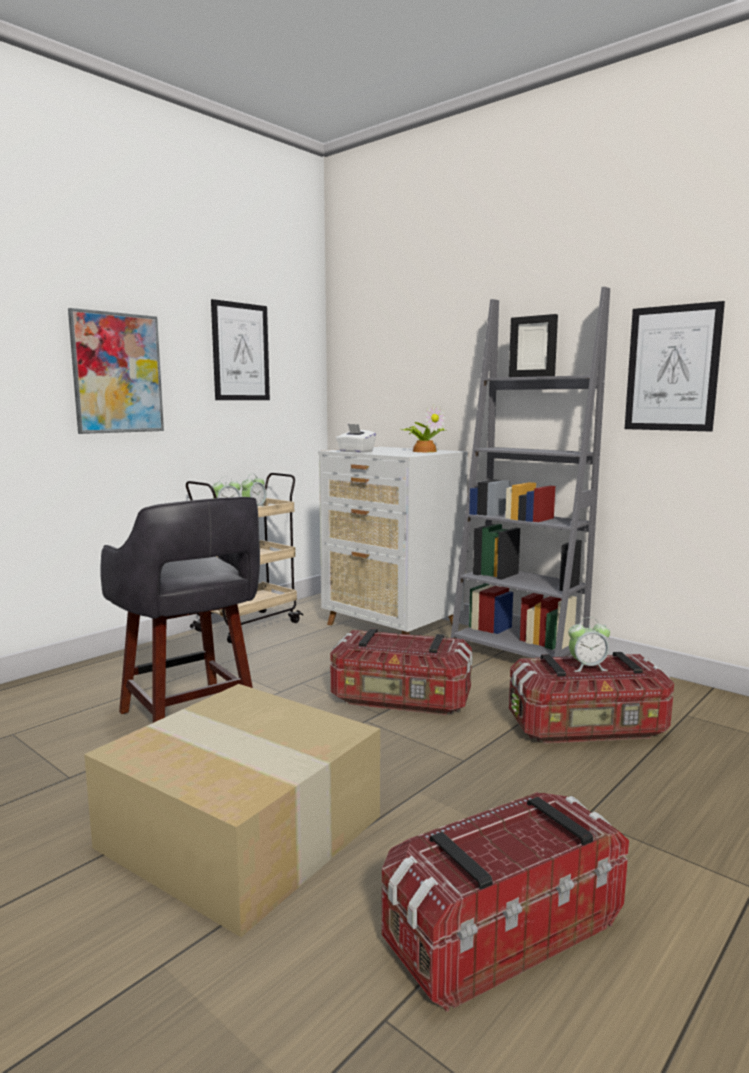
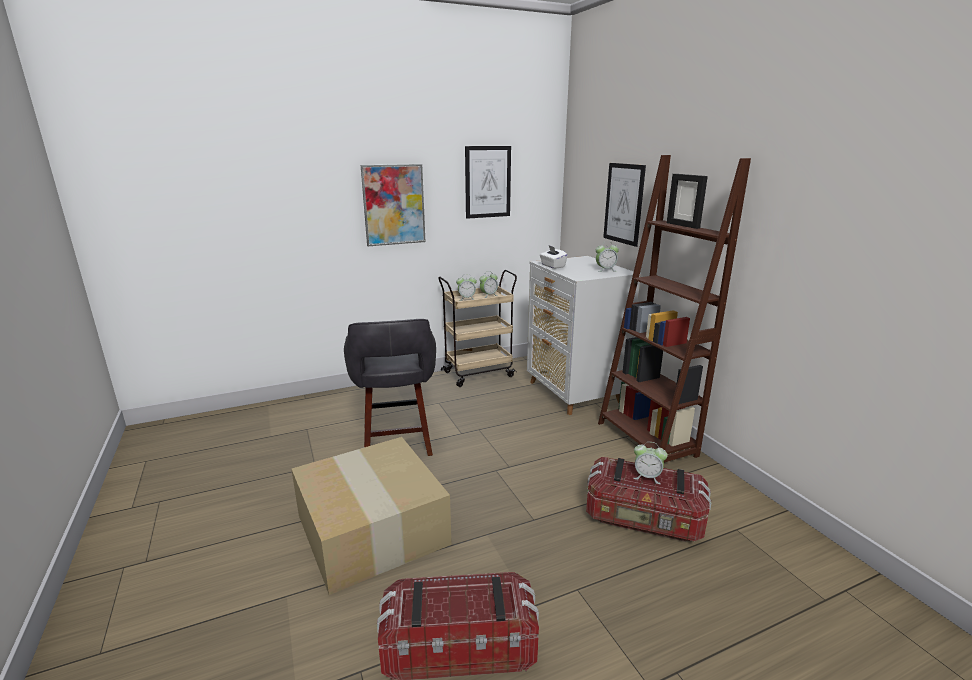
camera: 25 degrees right, 10 degrees up
(400, 700) = (530, 459): storage box -> none
(424, 451) = (605, 270): potted plant -> alarm clock
(517, 654) = (646, 439): grey bookcase -> brown bookcase
(672, 368) = (793, 238): picture -> picture (623, 203)

